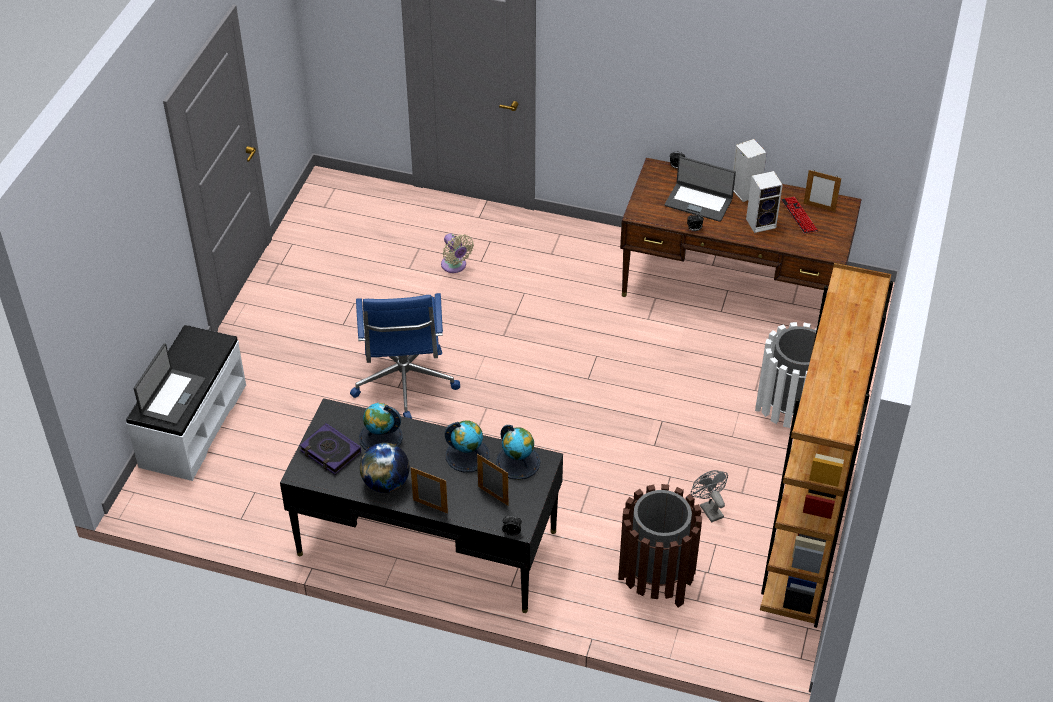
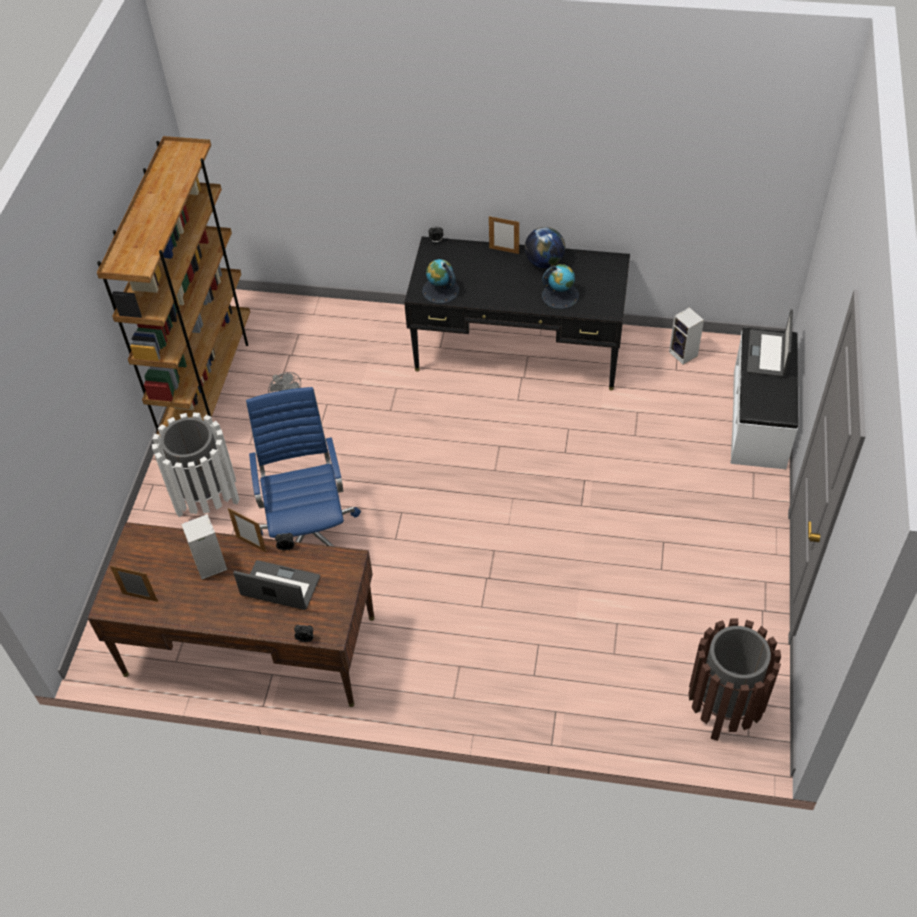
camera: 175 degrees right, 5 degrees up
(330, 452) = (598, 279): book -> none
(404, 383) = (579, 485): blue office chair -> blue office chair (309, 534)
(455, 266) = (566, 633): beige fan -> none
(467, 455) = (483, 291): globe -> none
(493, 496) = (456, 263): picture frame -> picture frame (251, 544)
(656, 580) = (331, 344): brown trash can -> brown trash can (724, 707)
(744, 191) = (225, 610): speaker -> speaker (684, 354)
(799, 216) = (165, 582): keyboard -> none

